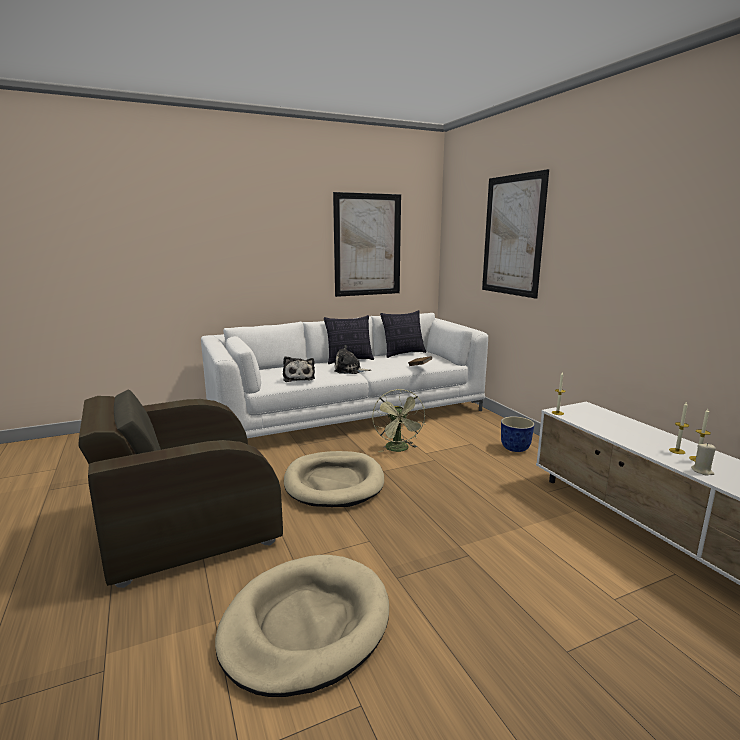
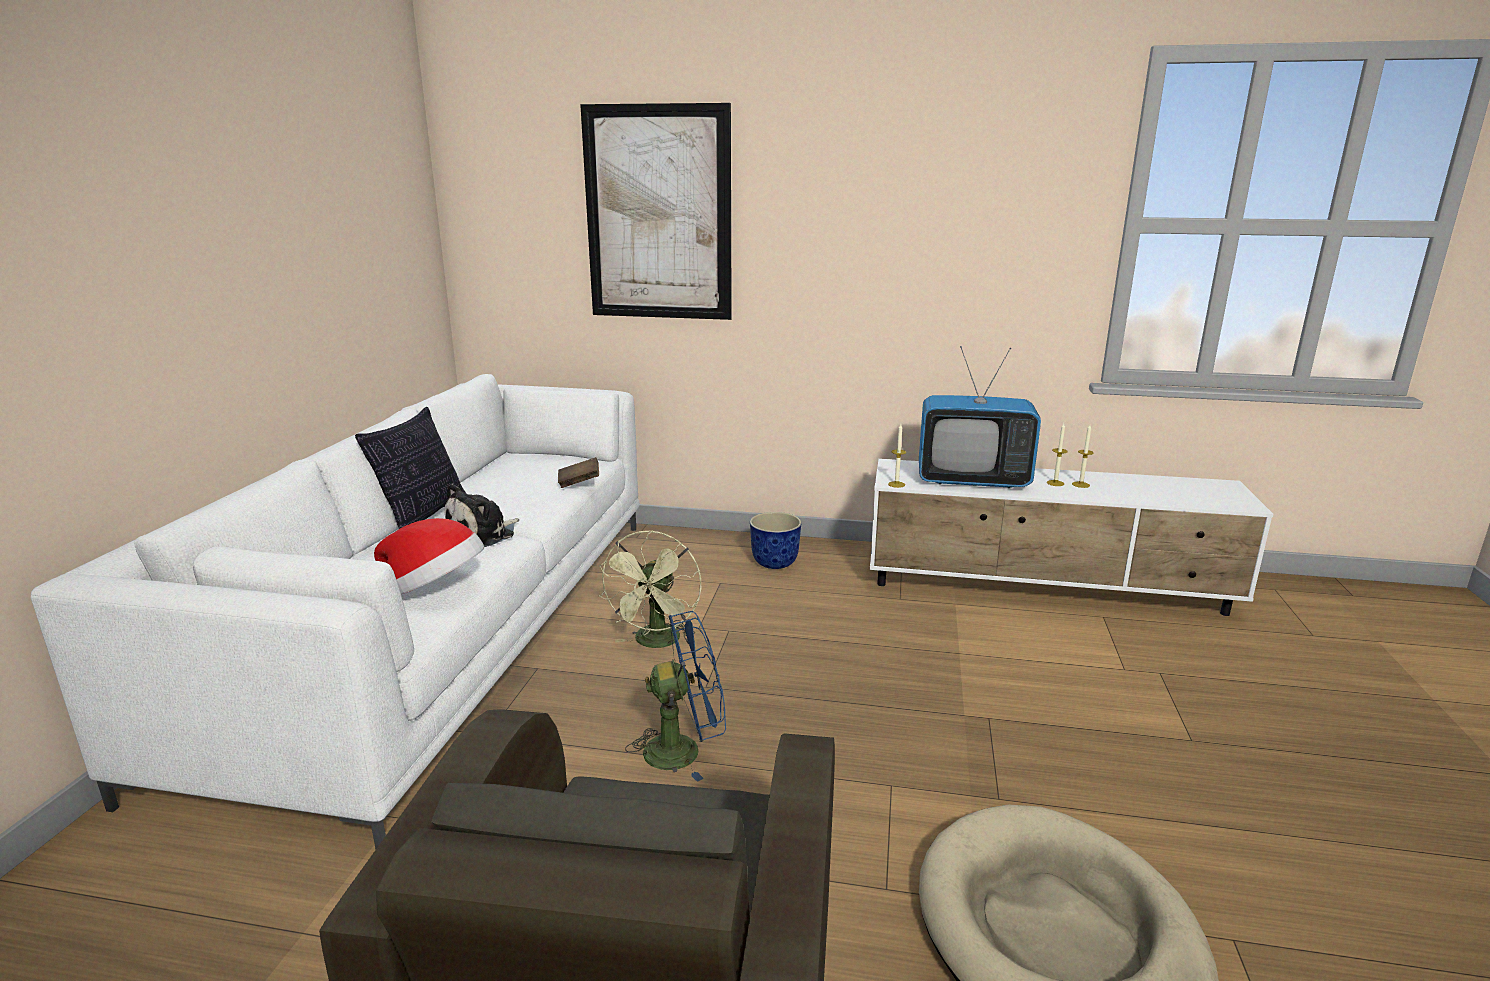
camera: 55 degrees left, 5 degrees up
(298, 378) = (435, 589): plush toy -> hat
(334, 482) = (684, 749): beige dog bed -> blue fan
(367, 245) = (339, 245): picture -> none
(399, 449) = (656, 643): green fan -> green fan turned 75 degrees clockwise
(403, 354) = (487, 469): pillow -> none
(615, 428) = (972, 480): none -> television
(702, 471) = (1108, 495): beige candle -> none

